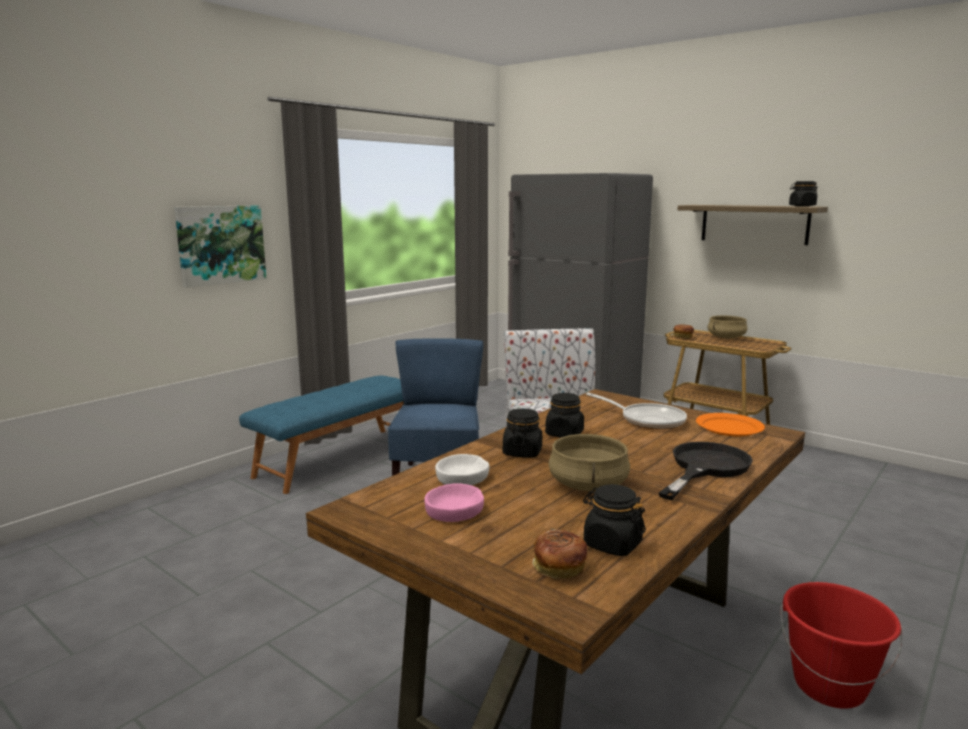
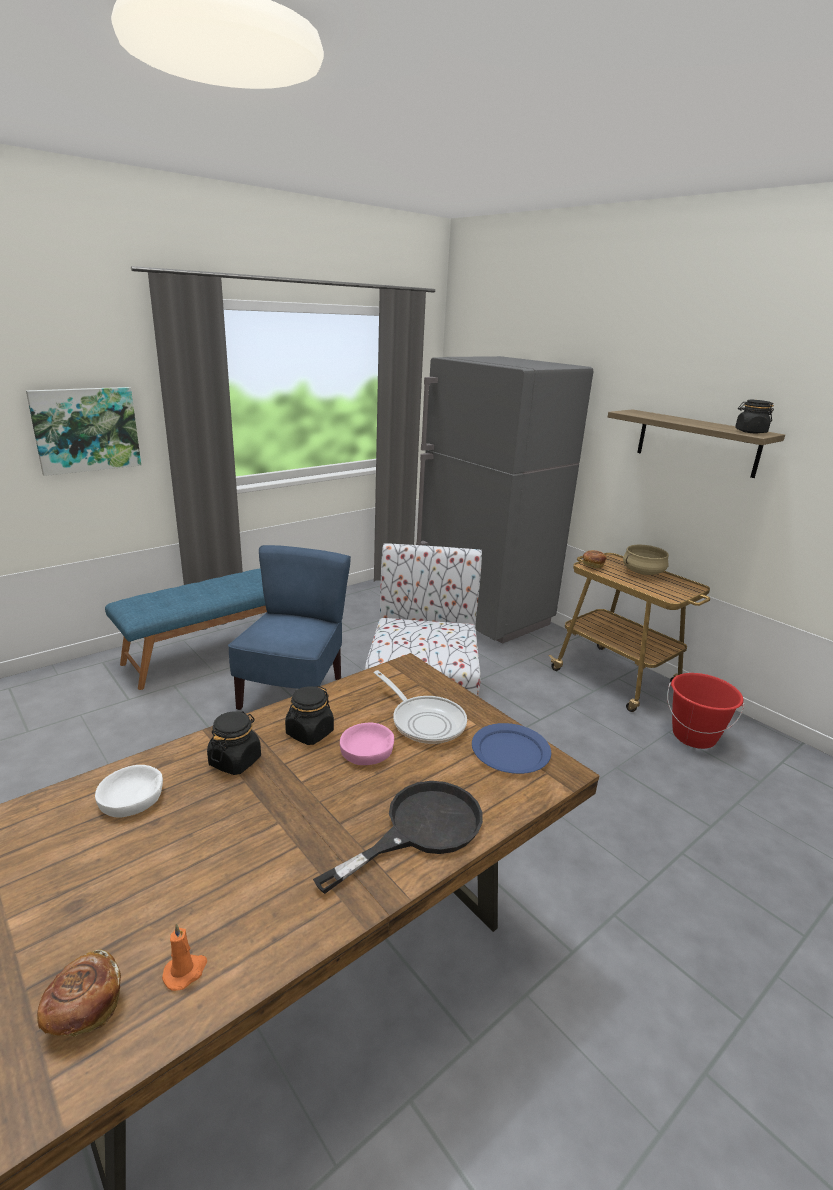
camera: 10 degrees right, 10 degrees up
(454, 510) = (69, 862): pink bowl -> pink bowl (367, 750)
(589, 485) = (257, 840): beige cooking pot -> none
(612, 544) = (186, 971): black jar -> orange candle
(729, 428) = (510, 752): orange plate -> blue plate
(829, 686) = (551, 1083): red bucket -> red bucket (694, 736)

